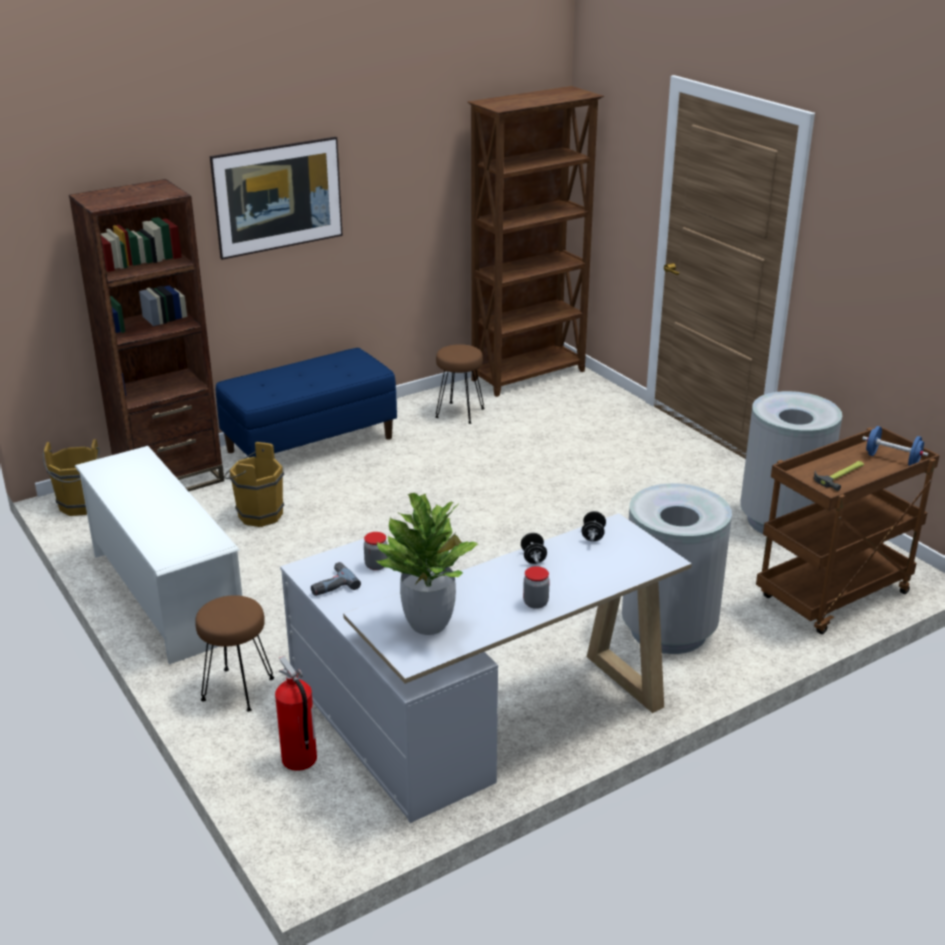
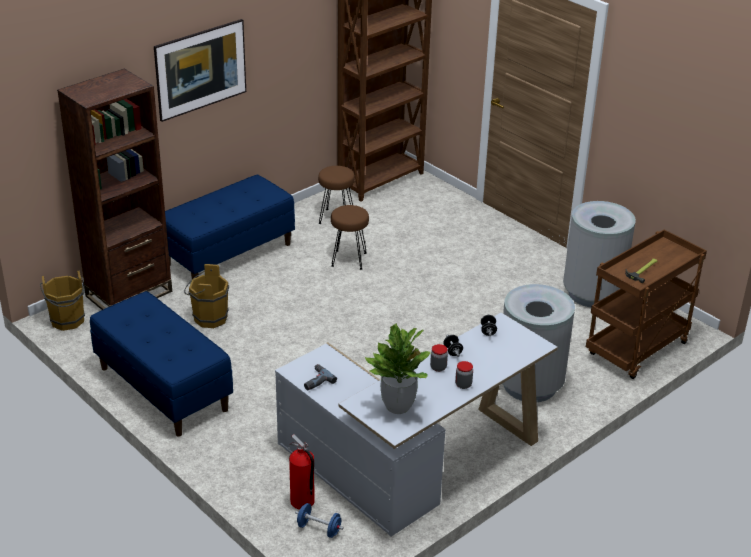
camera: 10 degrees left, 5 degrees up
(165, 594) = (162, 389): white shoe rack -> blue bench
(238, 690) = (243, 456): brown stool -> brown stool (349, 260)
(376, 565) = (341, 363): jar -> jar (438, 367)
(892, 459) = (675, 255): blue dumbbell -> blue dumbbell (319, 529)

